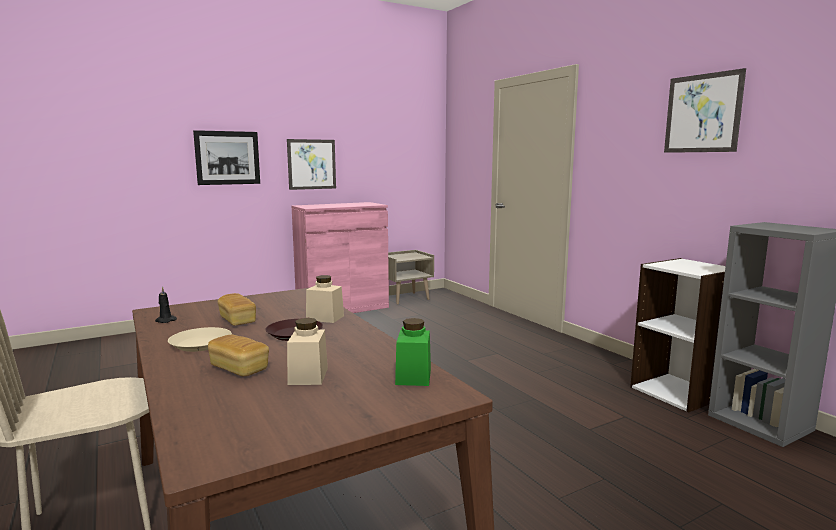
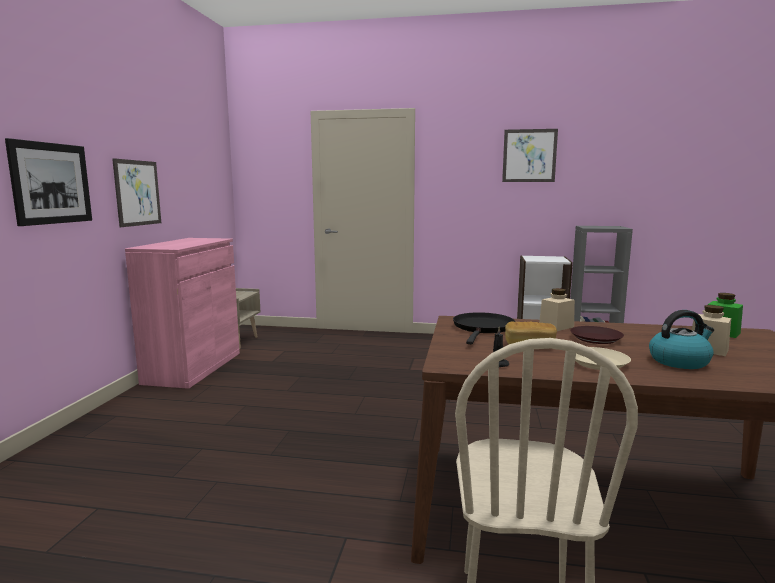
camera: 50 degrees left, 0 degrees up
(239, 368) = (679, 361): bread -> kettle
(282, 302) = (483, 328): none -> black frying pan

